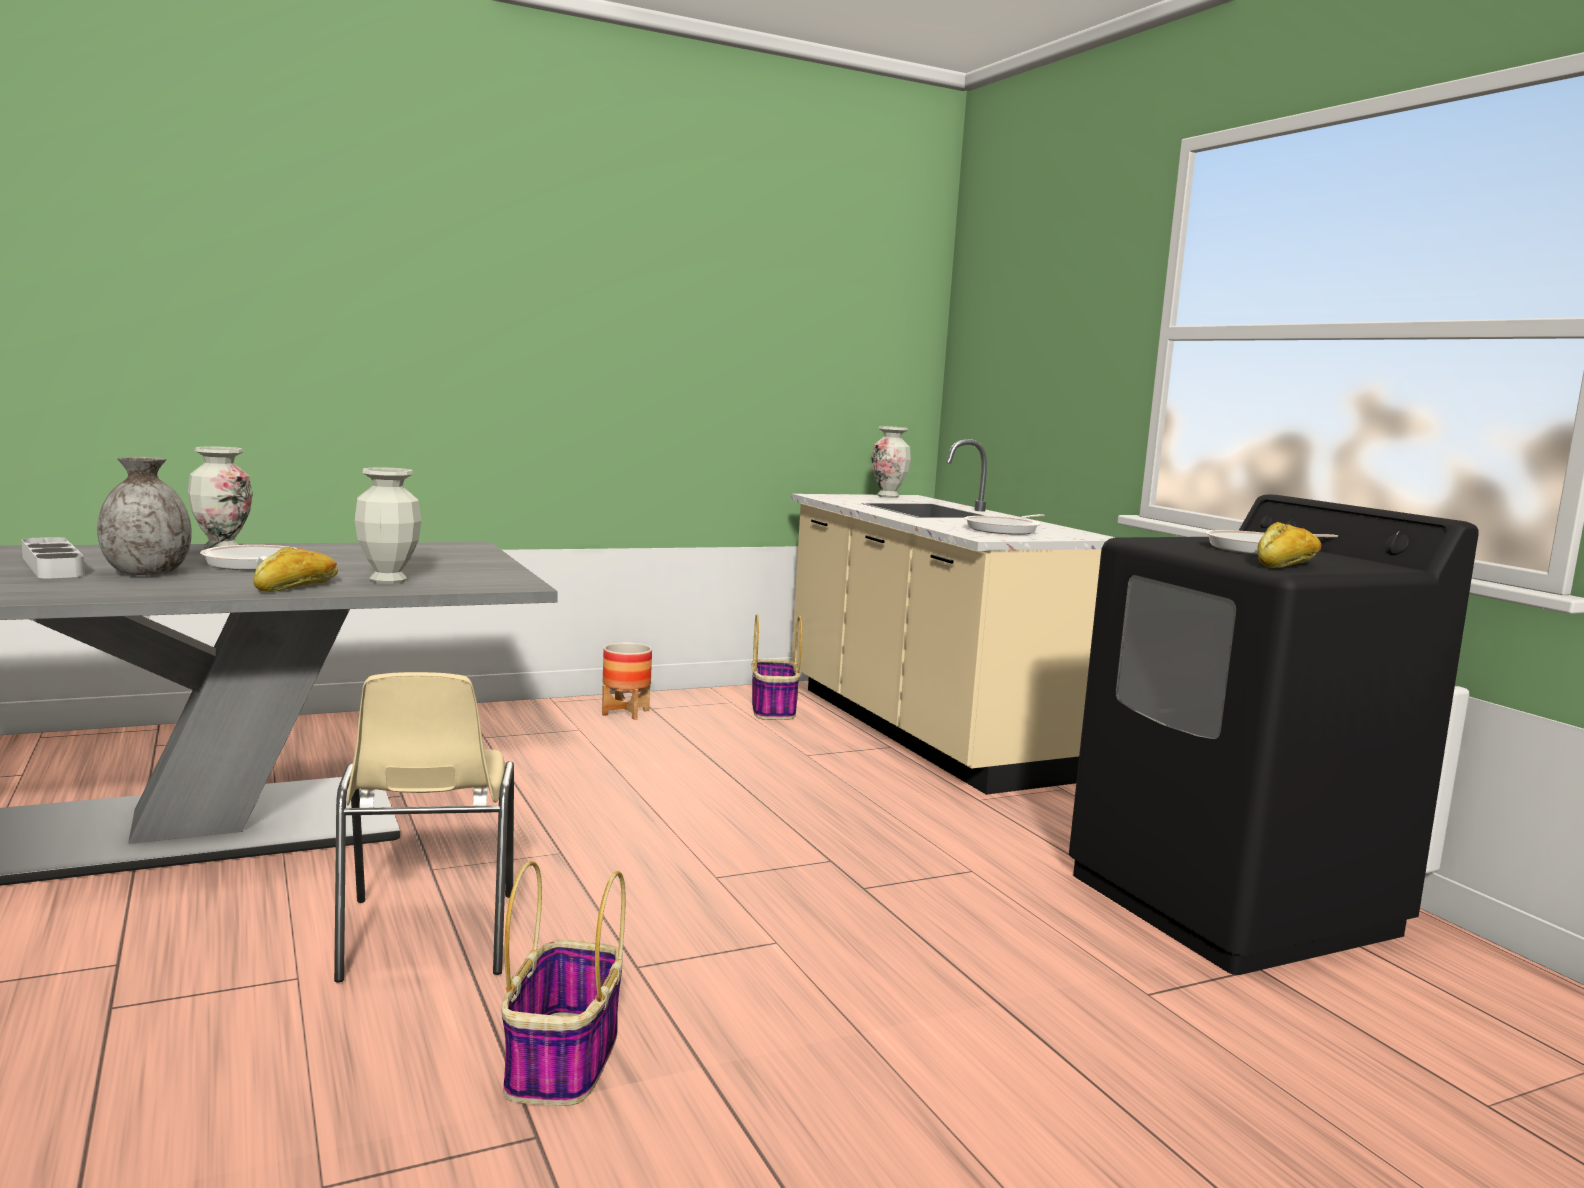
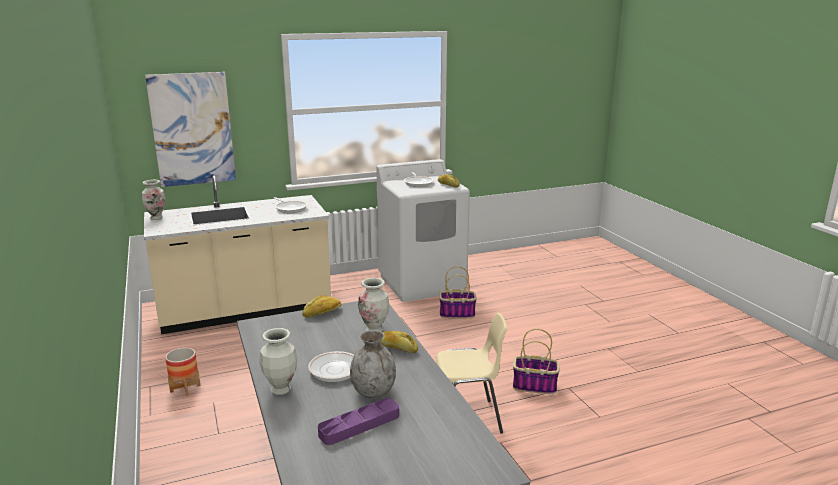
camera: 85 degrees left, 10 degrees up
(52, 566) = (359, 425): grey tray -> purple tray
(494, 565) = (322, 312): none -> bread
(773, 710) = (197, 345): basket -> basket (457, 314)
(1022, 359) = (192, 129): none -> picture
(1233, 904) = (422, 283): black washing machine -> white washing machine

